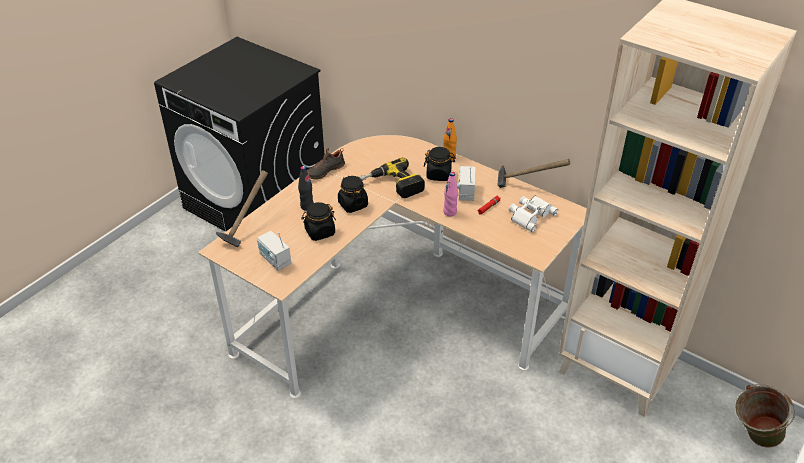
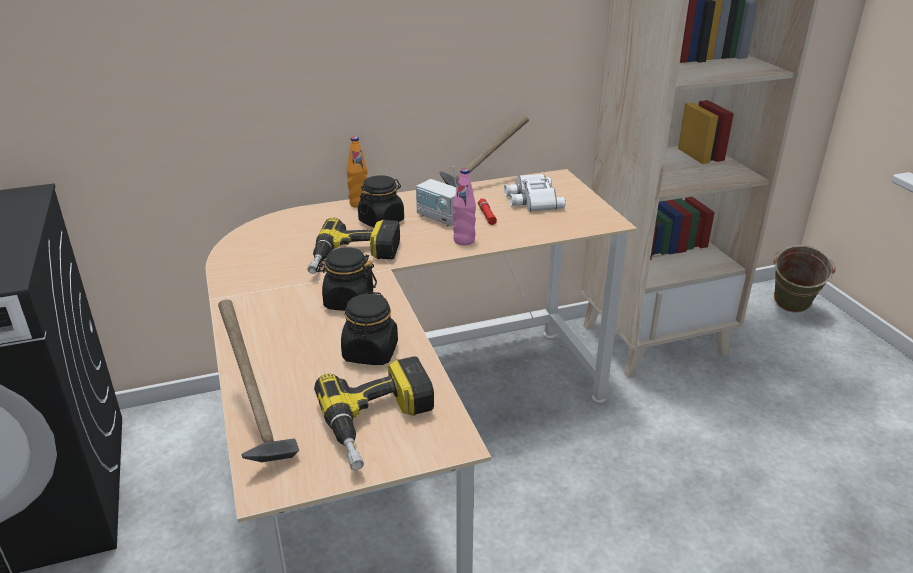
camera: 55 degrees left, 10 degrees down
(275, 260) = (381, 424): radio -> power drill
(307, 206) = (294, 342): black bottle -> none
(324, 170) = (236, 296): black shoe -> none

